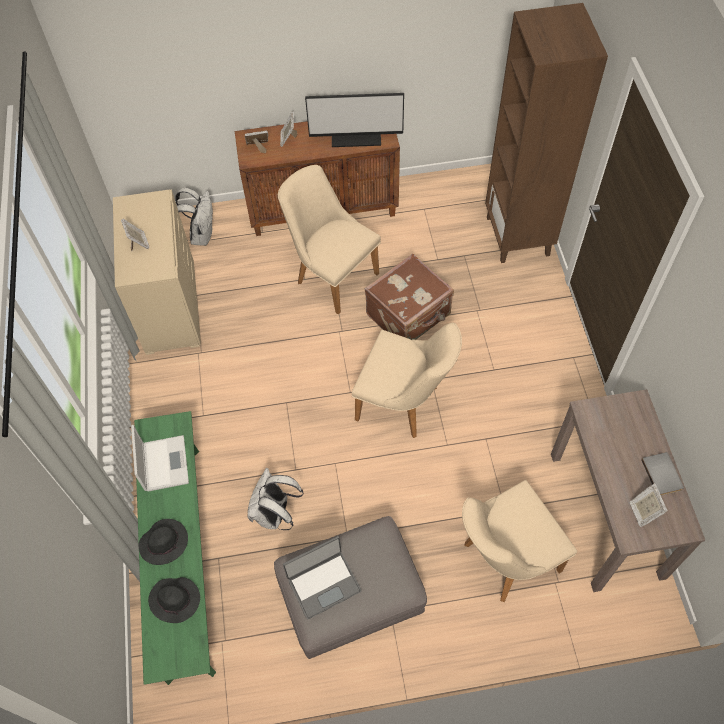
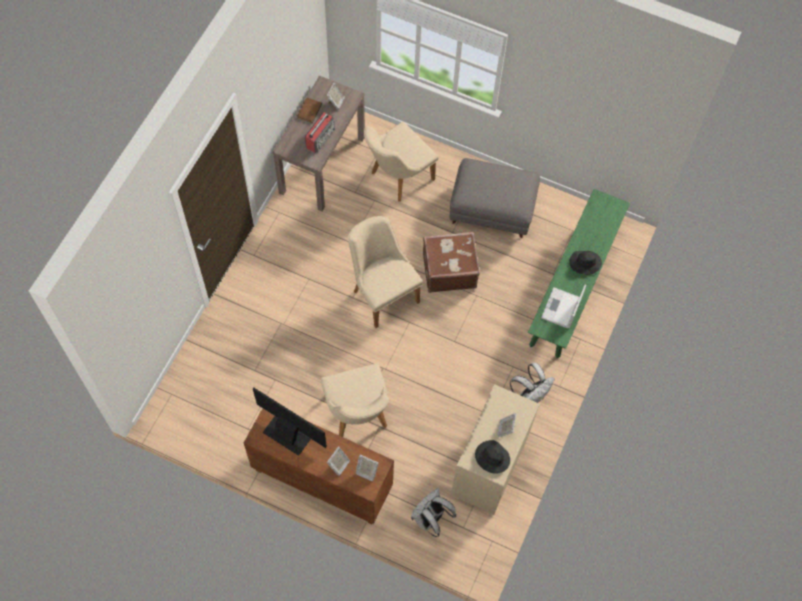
camera: 150 degrees left, 5 degrees up
(176, 600) = (593, 230): black hat -> black hat (491, 457)
(275, 514) = (505, 277): white backpack -> white backpack (529, 397)
(323, 583) = (511, 191): laptop -> none
(409, 315) = (330, 349): brown suitcase -> brown suitcase (448, 270)
(503, 560) = (397, 178): beige chair -> beige chair turned 135 degrees clockwise
(518, 236) = (204, 360): brown bookcase -> none
(611, 446) = (320, 138): none -> radio
(663, 474) = (308, 111): grey book -> brown book

